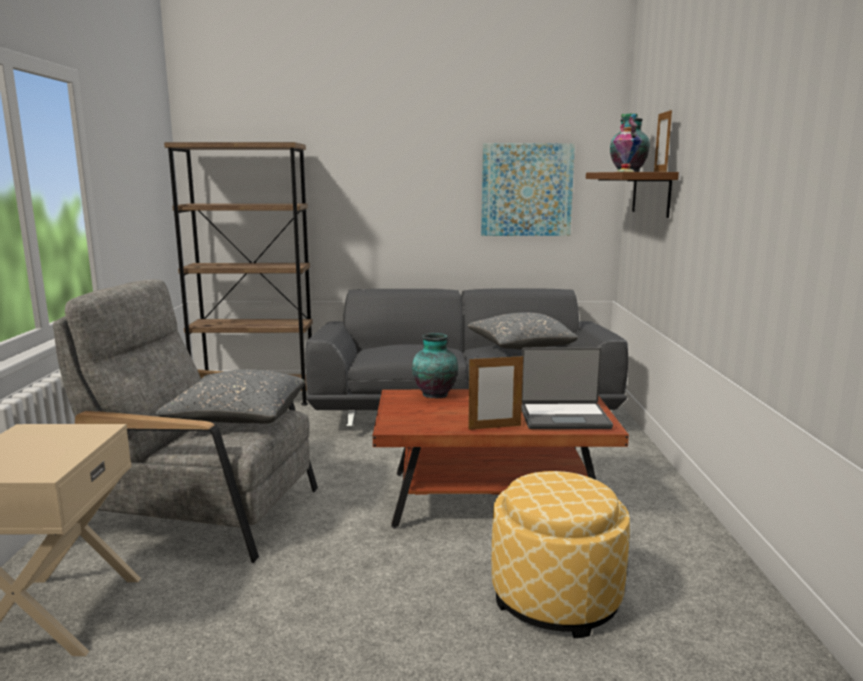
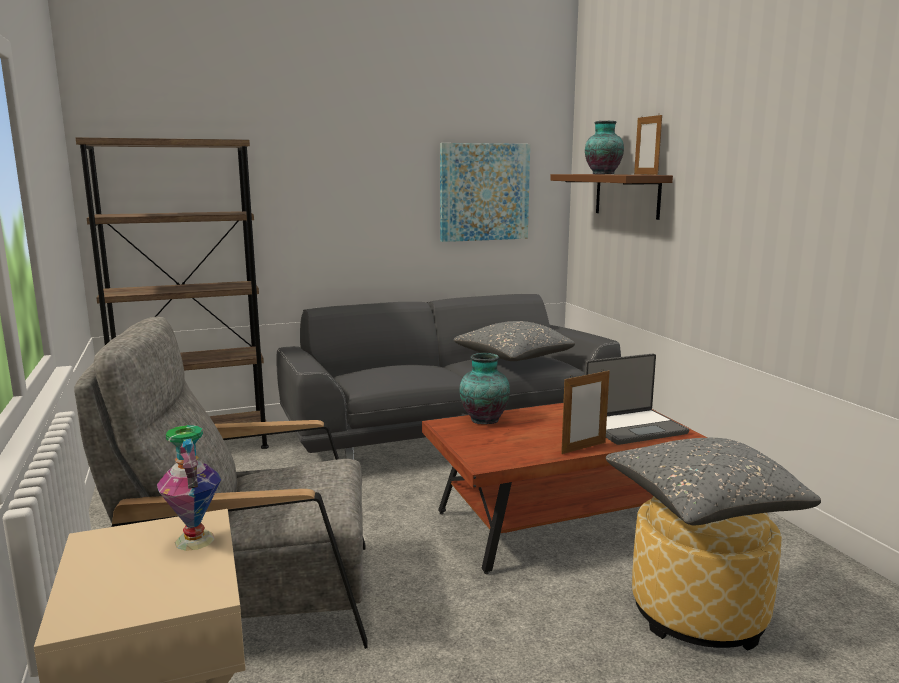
camera: 20 degrees left, 0 degrees up
(238, 418) = (292, 478): grey pillow -> grey pillow (703, 506)
(625, 171) = (616, 174): vase -> vase (196, 540)

